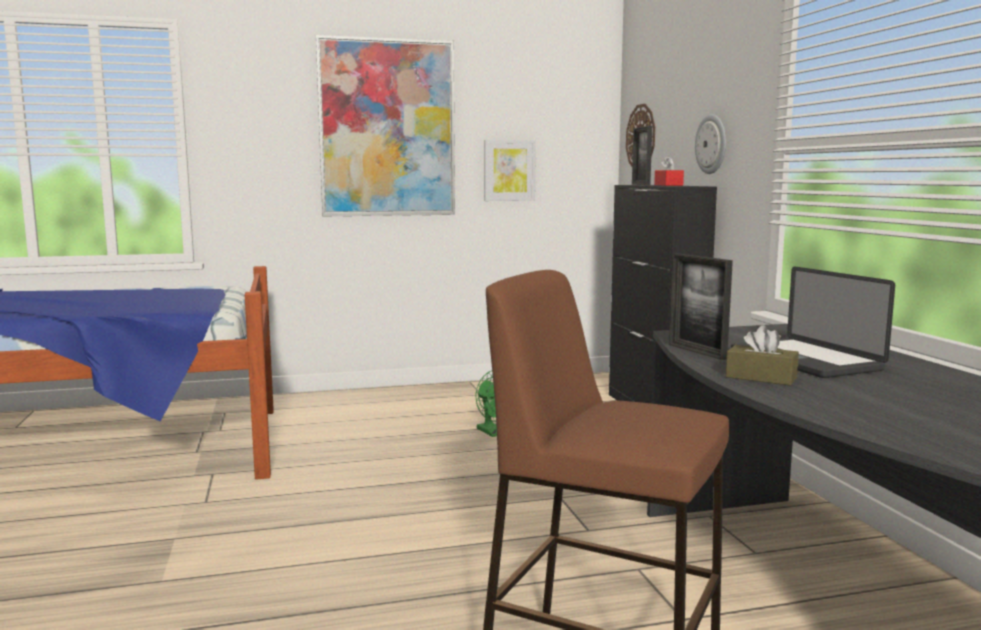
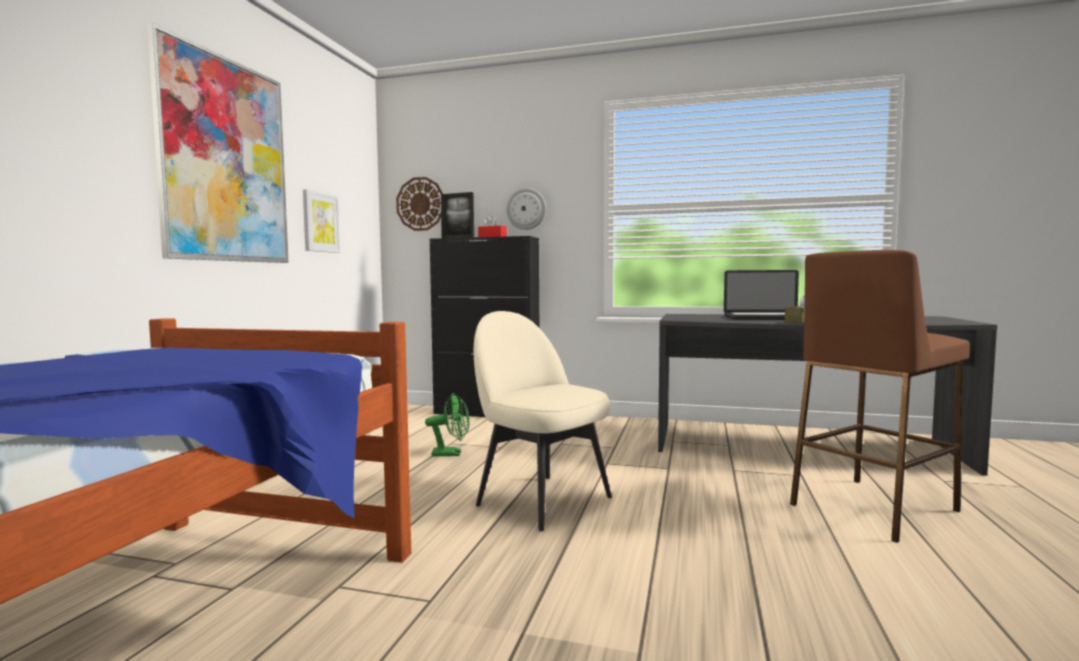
camera: 60 degrees left, 5 degrees down
(416, 492) = (541, 500): none -> beige chair
(696, 351) = (731, 321): picture frame -> none

